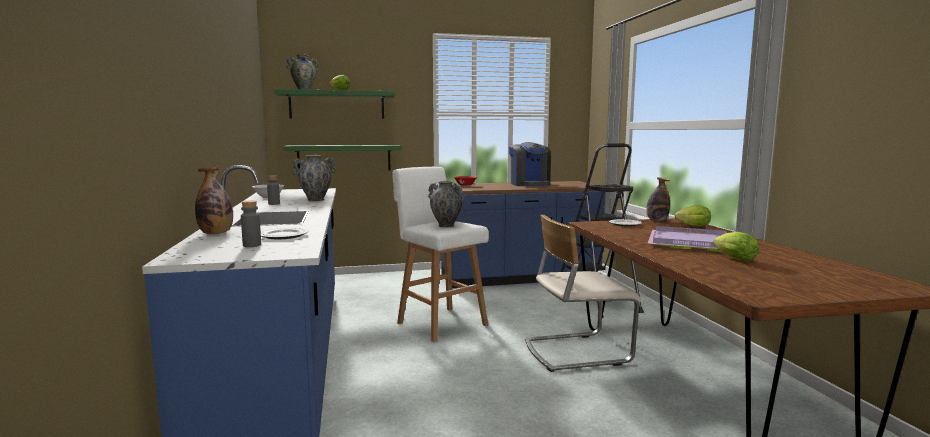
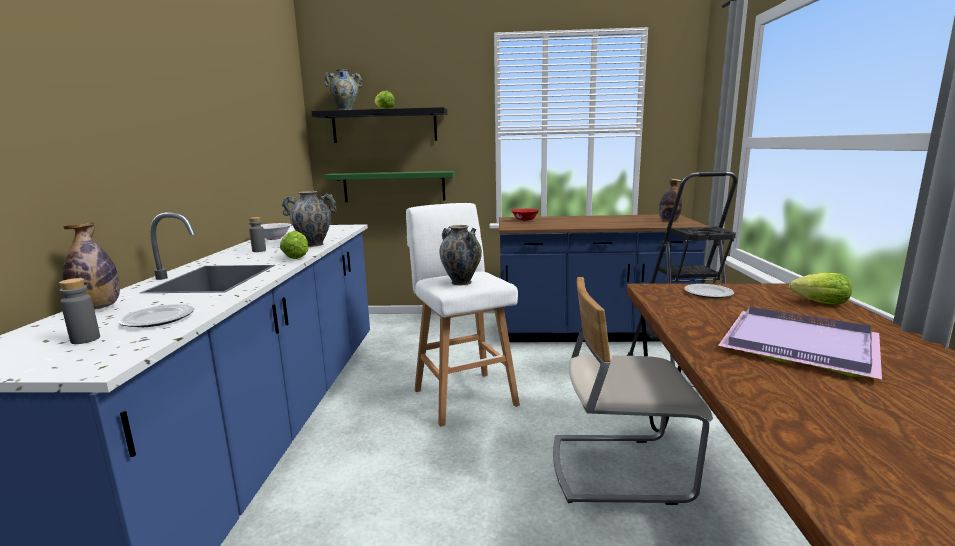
camera: 15 degrees right, 5 degrees up
(337, 105) = (384, 126): green shelf -> black shelf
(529, 184) = (607, 219): coffee machine -> none
(657, 220) = (763, 288): bottle -> bottle (668, 220)
(732, 258) = (870, 399): lettuce -> lettuce (296, 256)

